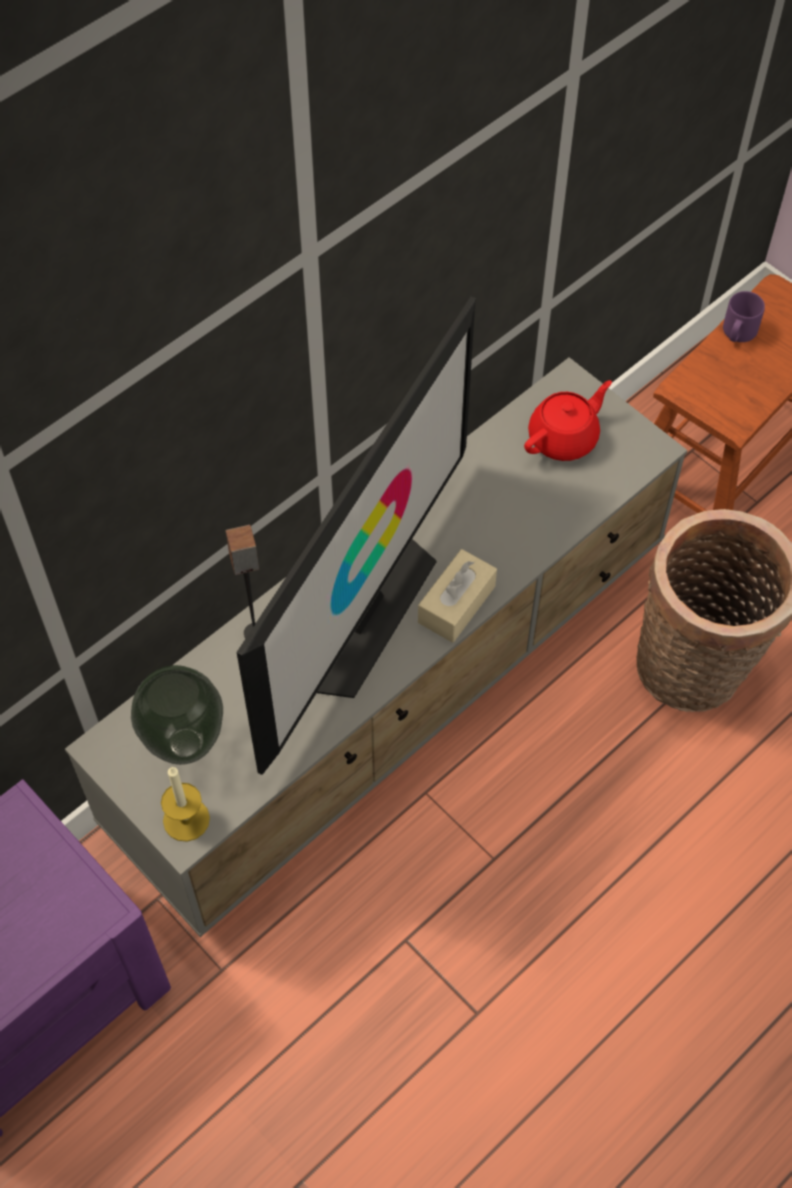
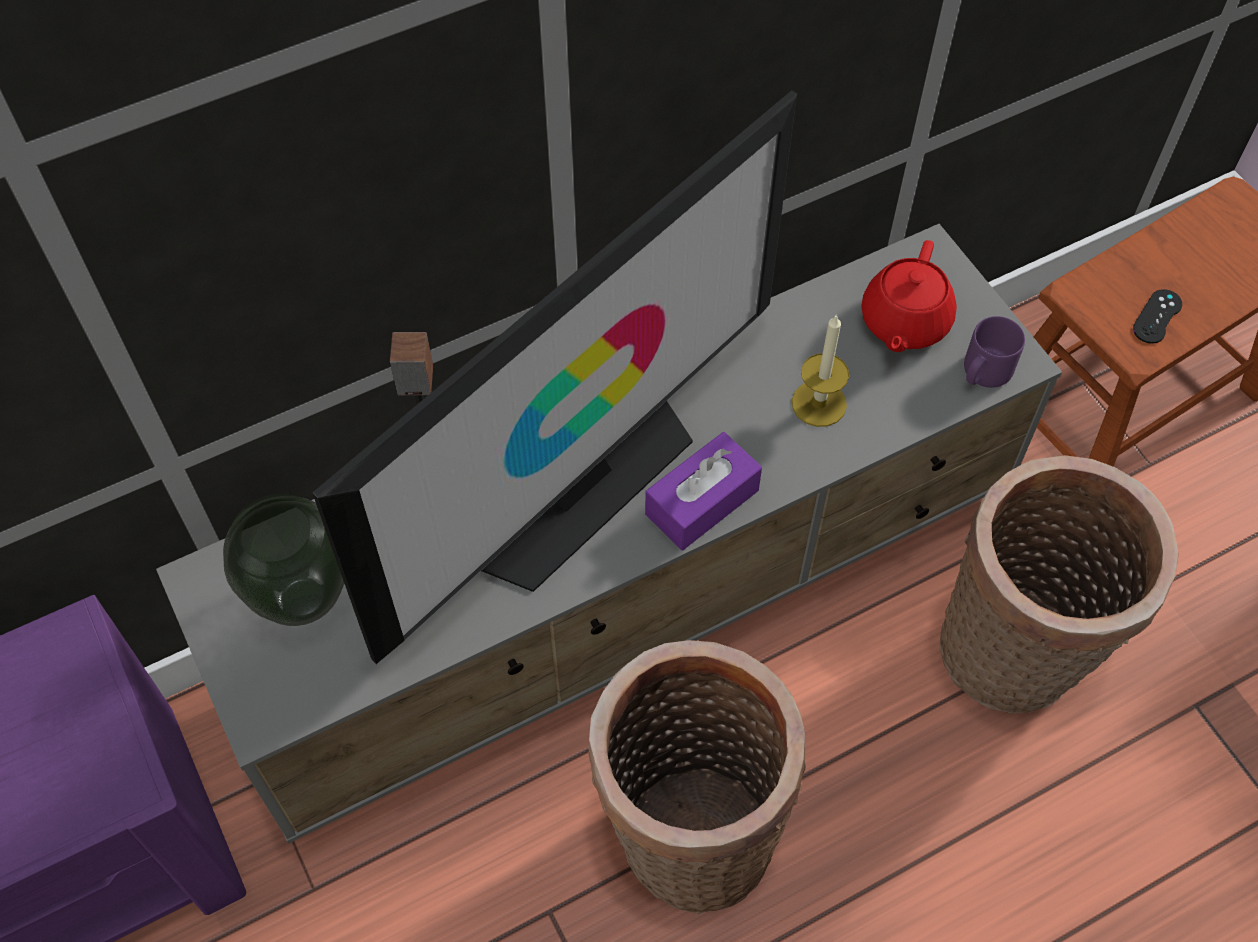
camera: 15 degrees right, 0 degrees up
(186, 819) = (271, 697): candle -> candle (819, 403)
(456, 604) = (702, 502): beige tissue box -> purple tissue box
(491, 859) = (687, 835): none -> basket
(564, 438) = (904, 322): red teapot -> red teapot turned 135 degrees clockwise
(738, 333) = (1171, 240): purple mug -> purple mug (984, 372)
(742, 393) = (1157, 317): none -> black game controller

